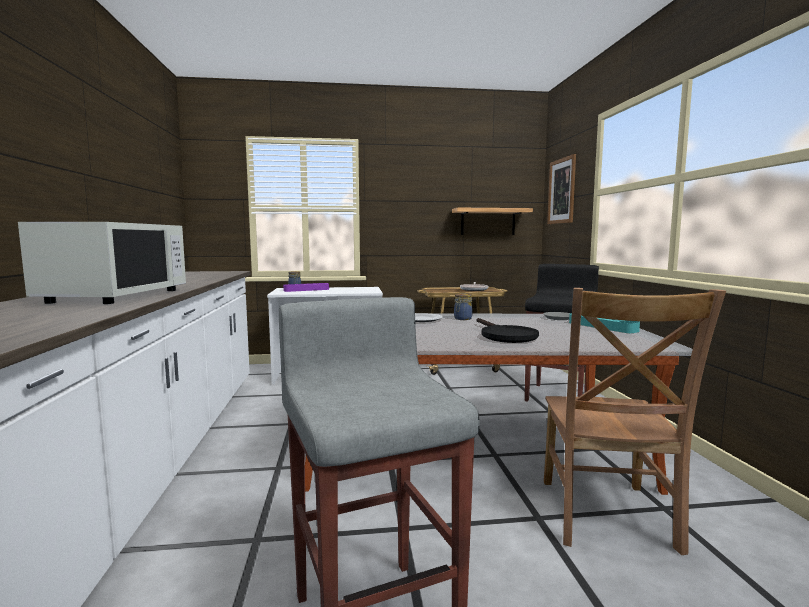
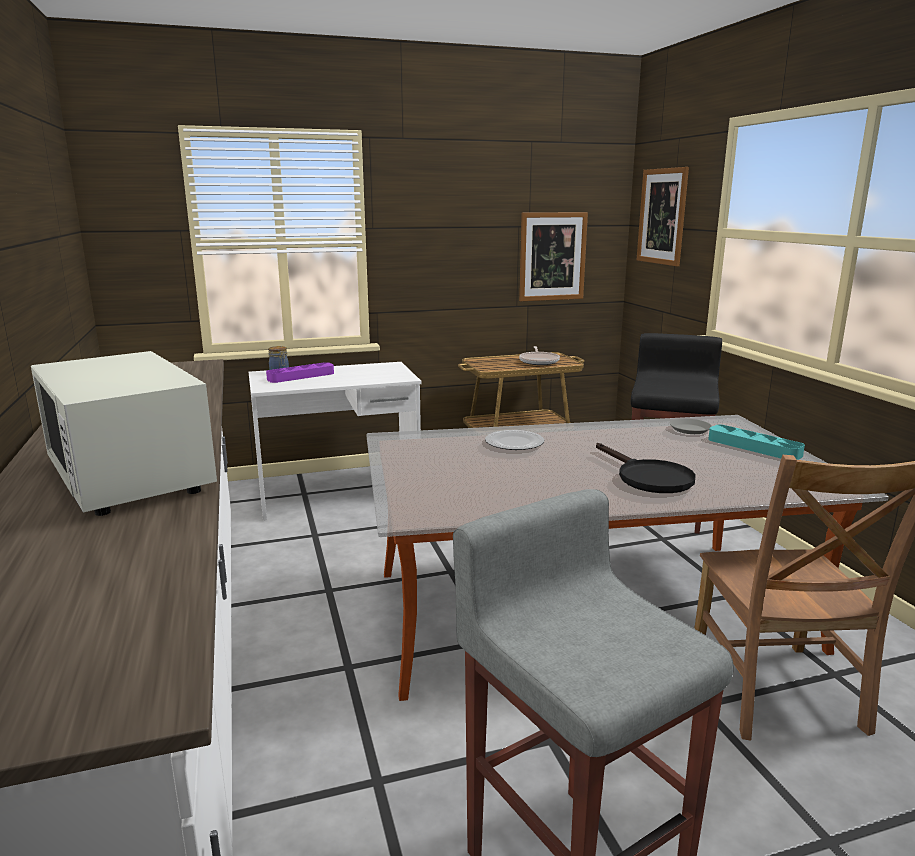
camera: 10 degrees left, 10 degrees up
(116, 296) = (131, 476): white microwave -> white microwave turned 150 degrees clockwise
(462, 319) = (568, 438): jar -> none
(488, 222) = (552, 256): shelf -> picture

